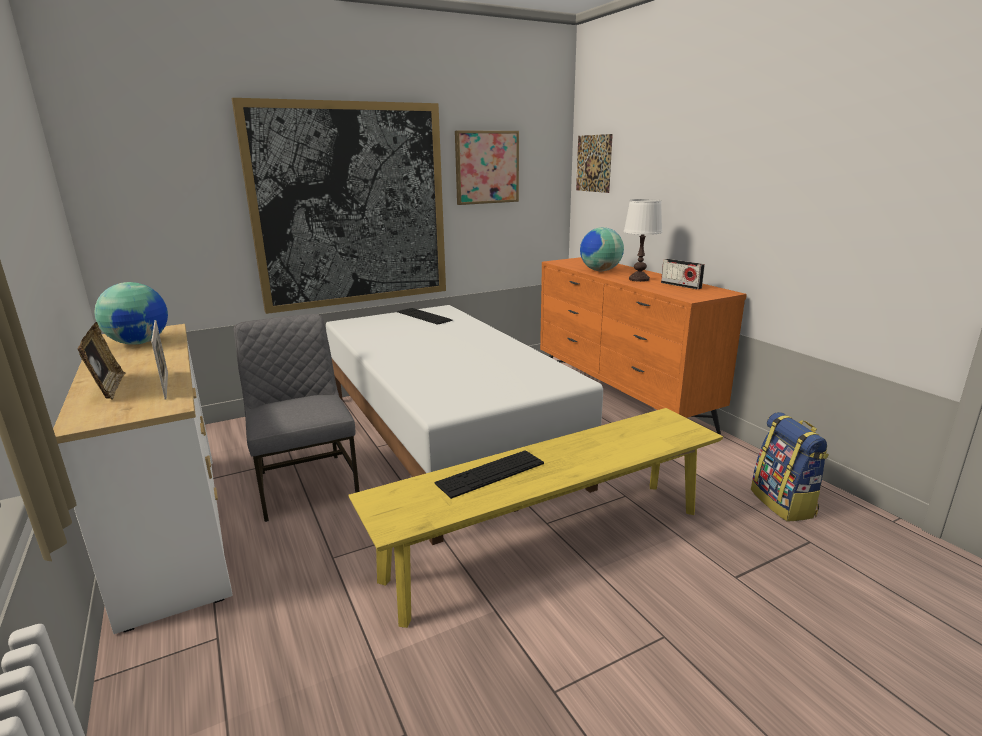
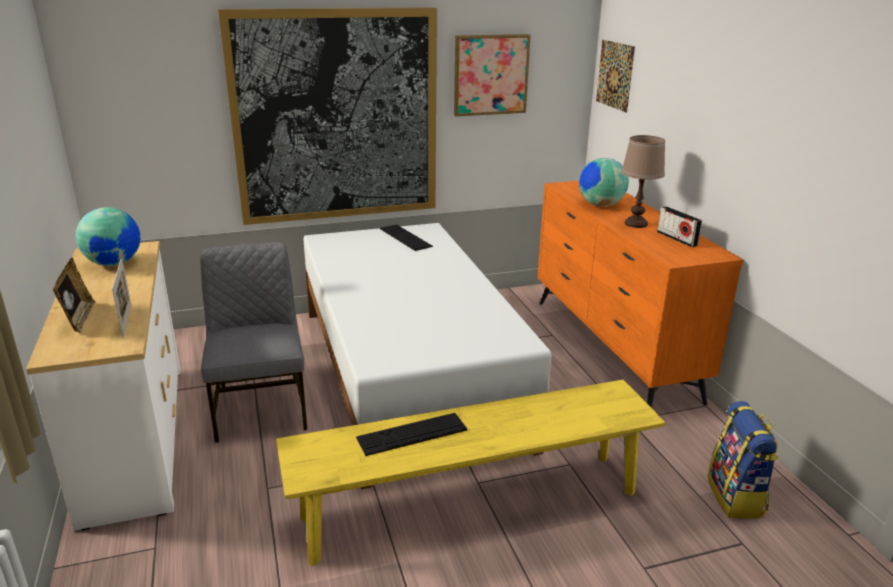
camera: 10 degrees right, 5 degrees up
(639, 279) = (636, 224): white table lamp -> brown table lamp

